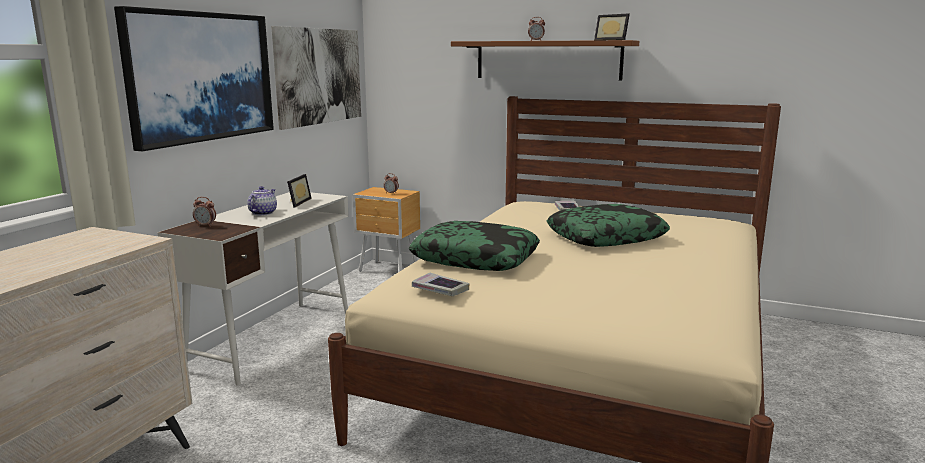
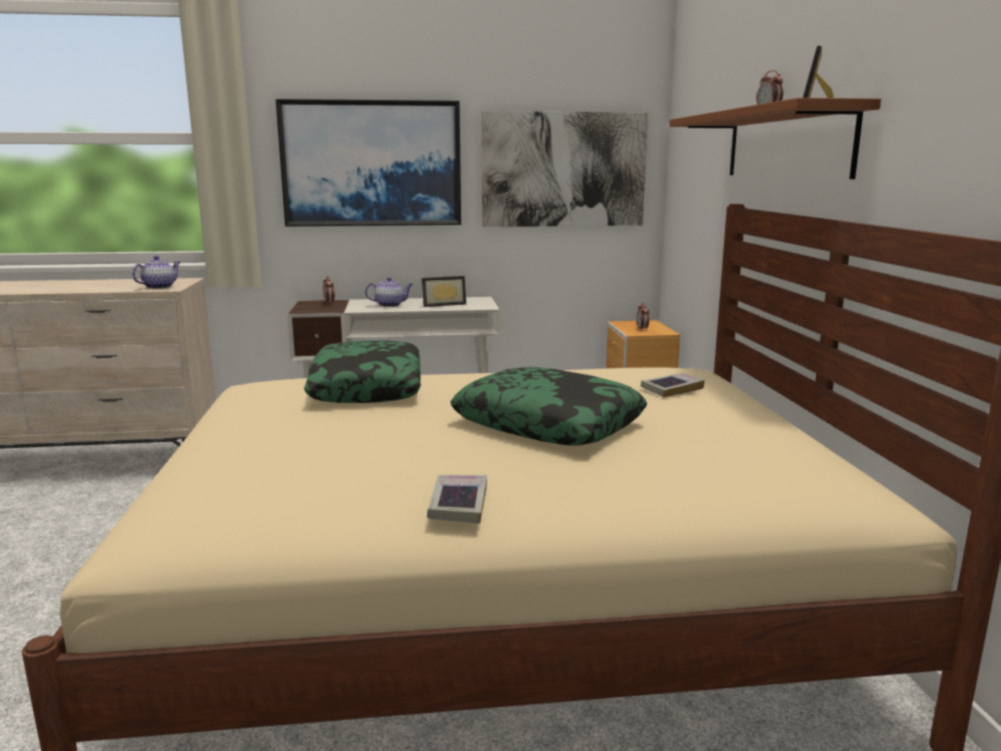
camera: 60 degrees right, 0 degrees up
(121, 242) = (159, 287): none -> teapot
(440, 289) = (249, 394): book -> book (458, 504)

